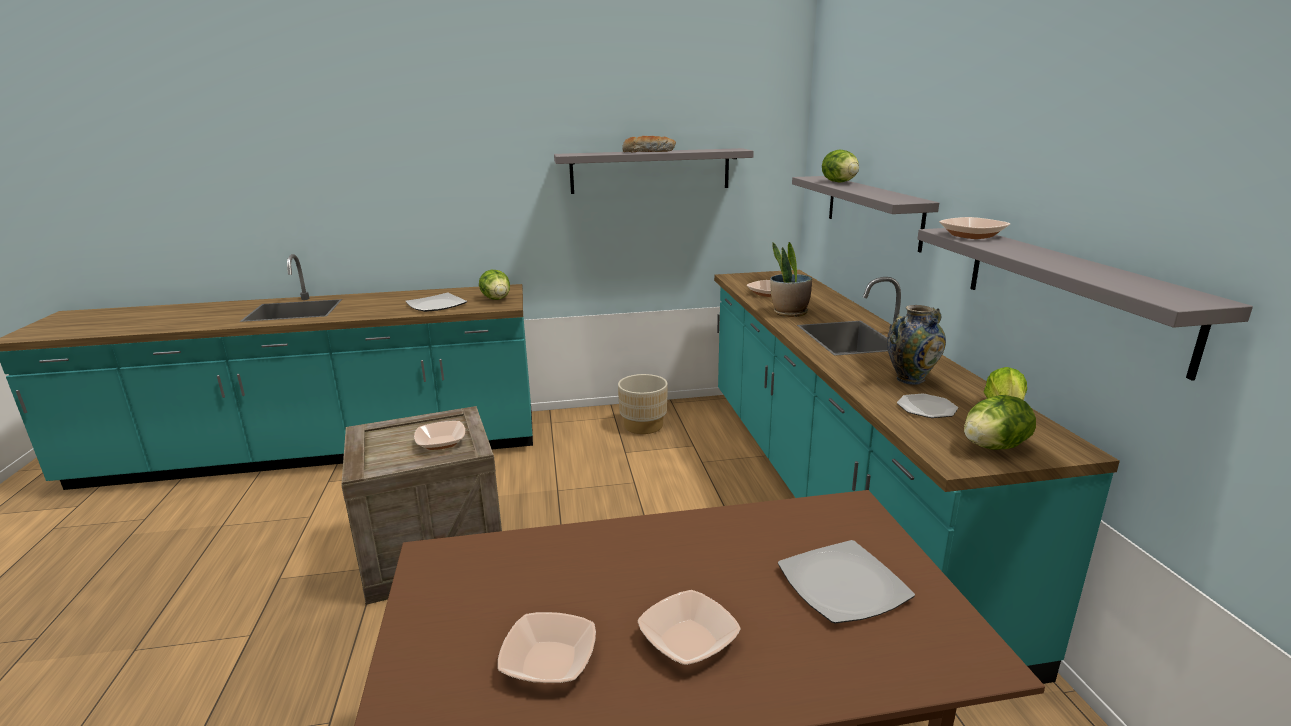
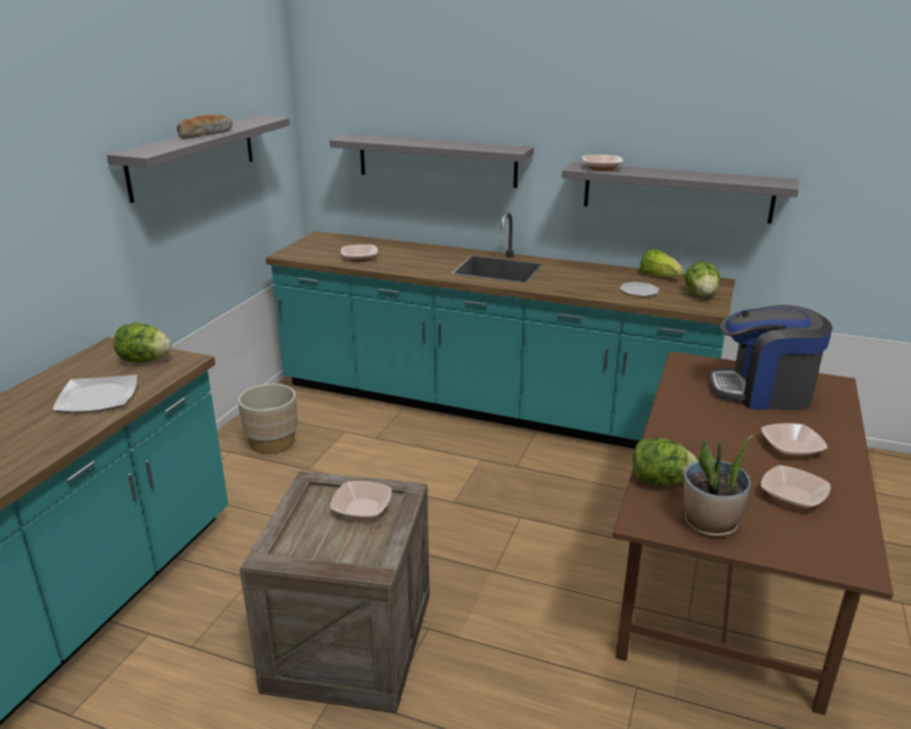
camera: 60 degrees left, 5 degrees up
(789, 313) = (420, 267): potted plant -> potted plant (709, 524)
(839, 182) = (395, 139): lettuce -> lettuce (660, 481)
(842, 586) = (763, 392): plate -> coffee machine
(910, 379) = (593, 279): vase -> none

